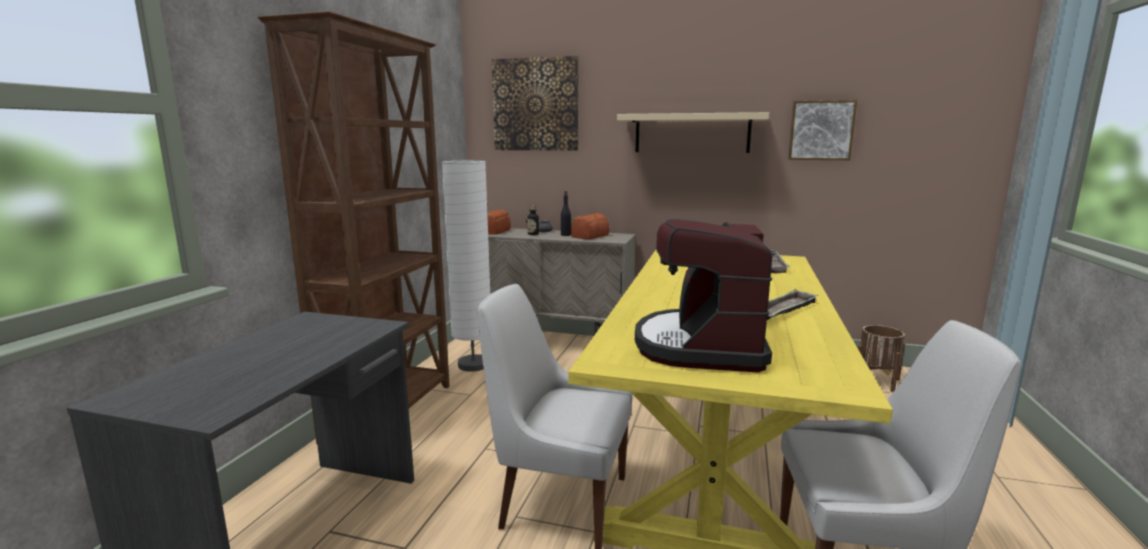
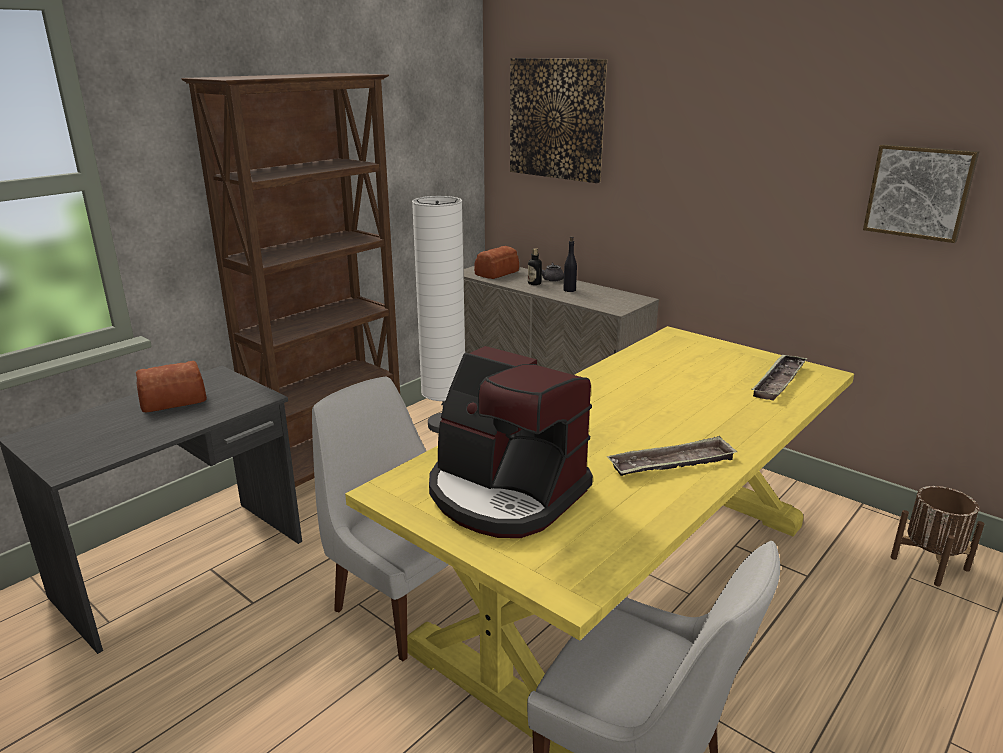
camera: 25 degrees right, 10 degrees up
(589, 236) = (594, 296): bread -> bread (171, 400)
(692, 133) = (738, 176): beige shelf -> none
(701, 346) = (505, 494): coffee machine -> coffee machine turned 90 degrees counterclockwise

